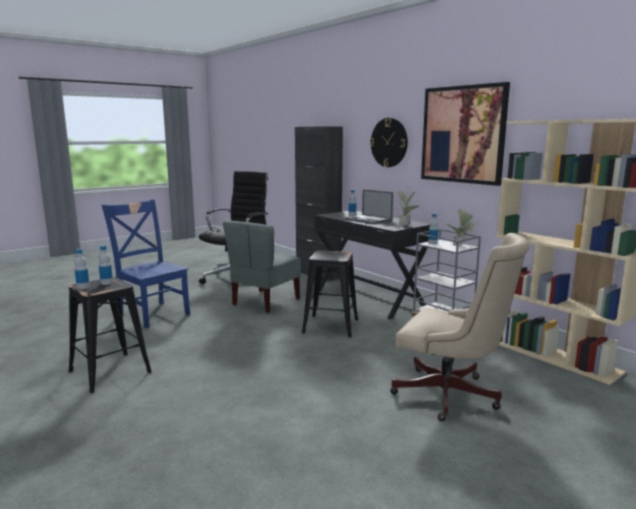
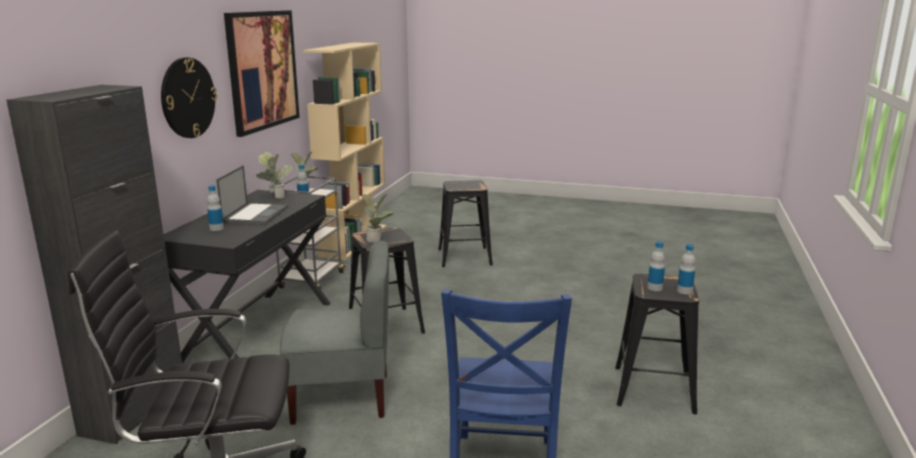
camera: 125 degrees left, 5 degrees up
(327, 253) = (377, 239): none -> potted plant
(451, 396) = (464, 256): beige office chair -> black stool

